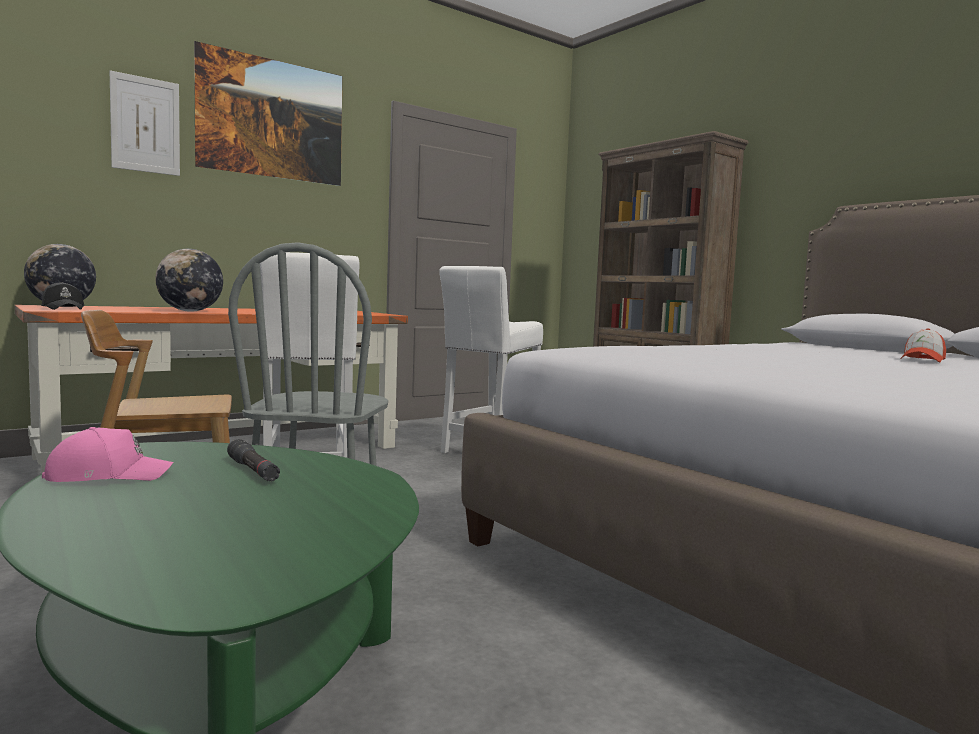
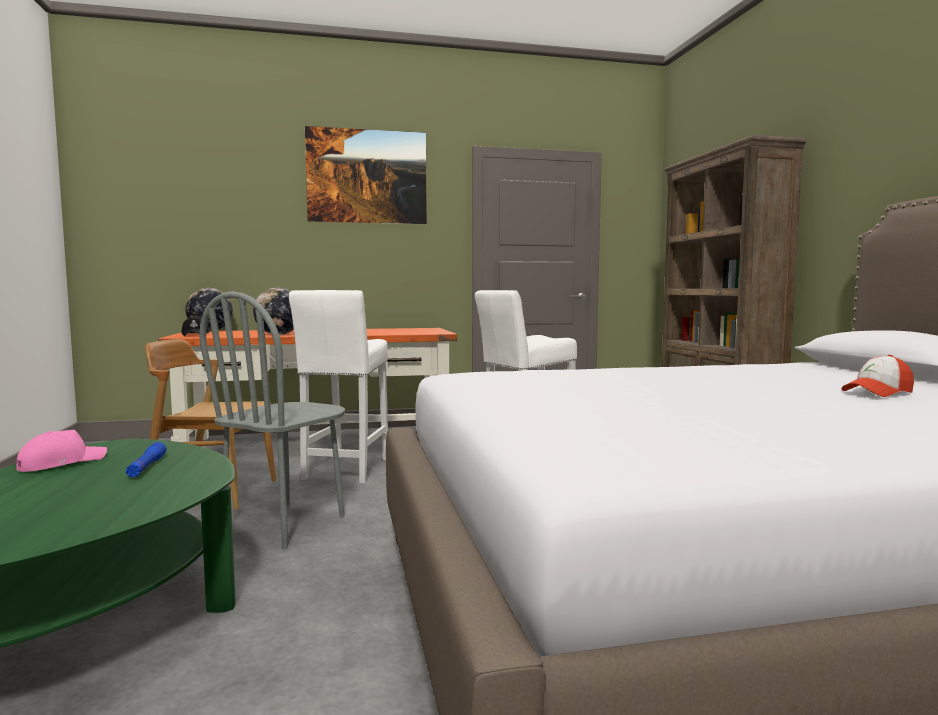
camera: 25 degrees right, 0 degrees up
(108, 476) = (61, 463): pink cap -> pink cap turned 60 degrees counterclockwise
(145, 125) = (270, 194): picture -> none
(253, 471) = (146, 467): black flashlight -> blue flashlight

